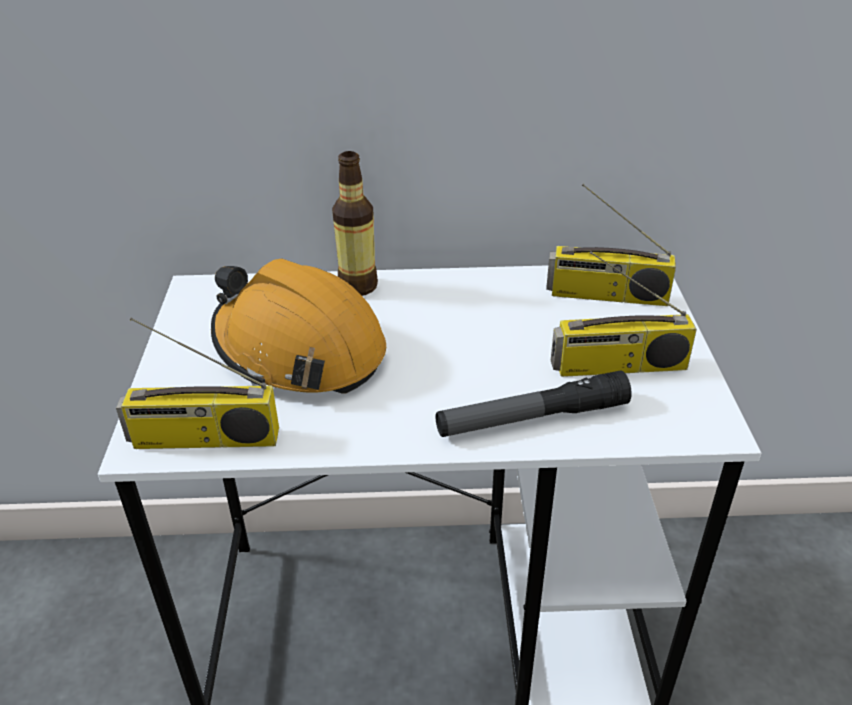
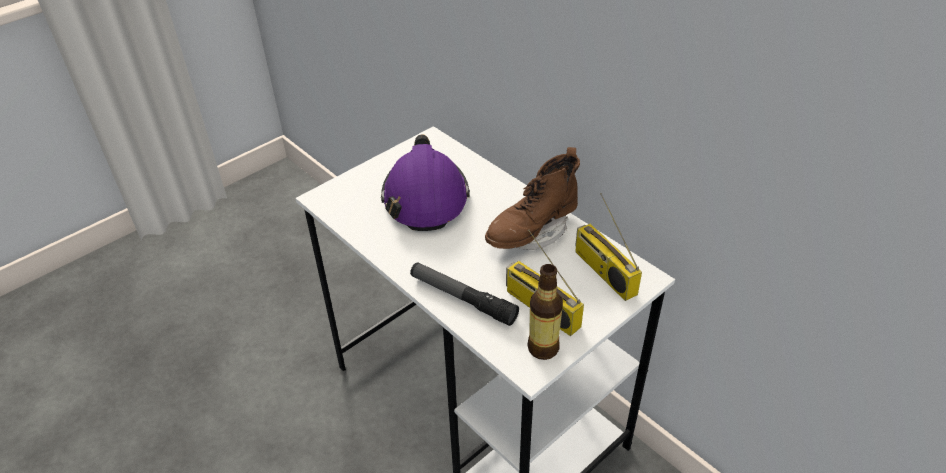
camera: 50 degrees right, 5 degrees up
(203, 440) = (340, 210): radio -> none
(298, 350) = (425, 197): orange hard hat -> purple hard hat
(358, 286) = (495, 183): bottle -> bottle (543, 348)
(480, 306) = (532, 232): none -> brown boot

